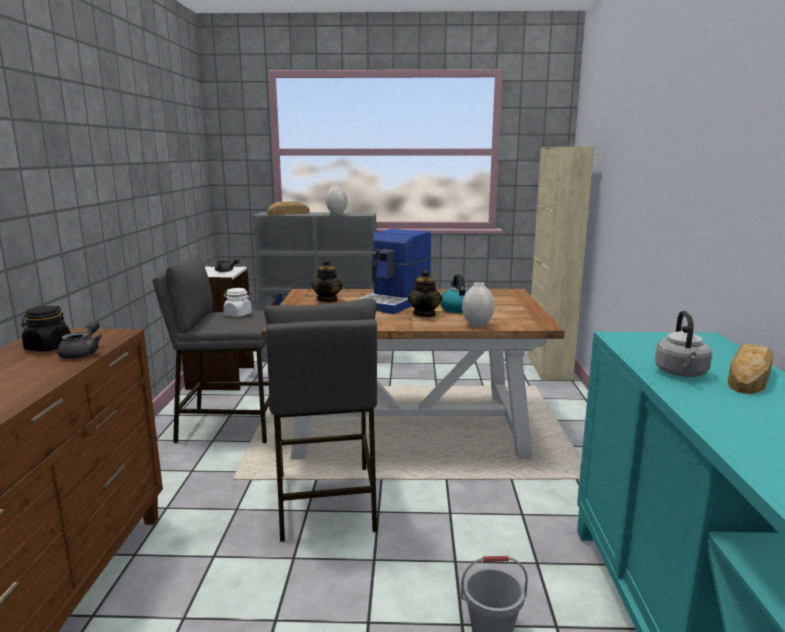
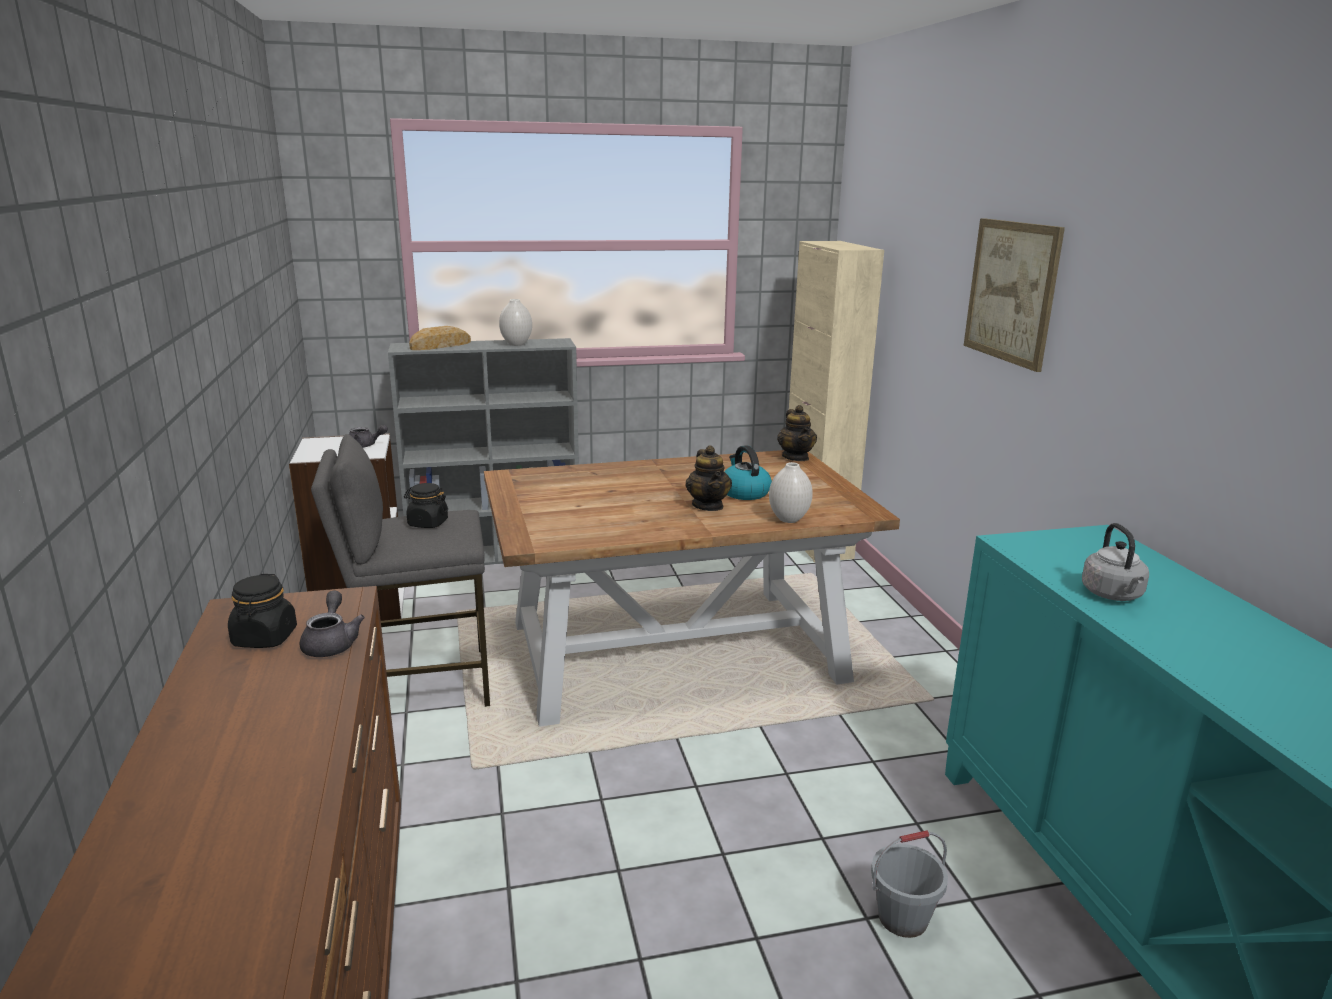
camera: 15 degrees left, 5 degrees up
(237, 314) = (427, 523): white jar -> black jar
(325, 502) = (619, 783): grey stool -> none
(327, 300) = (554, 489): teapot -> teapot (796, 457)
(395, 302) = (652, 486): coffee machine -> none
(664, 159) = (1011, 291): none -> picture
(749, 377) = (1181, 592): bread -> none

